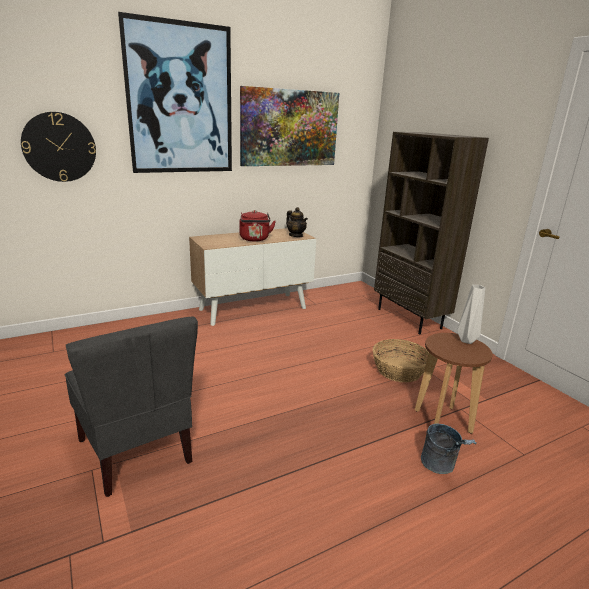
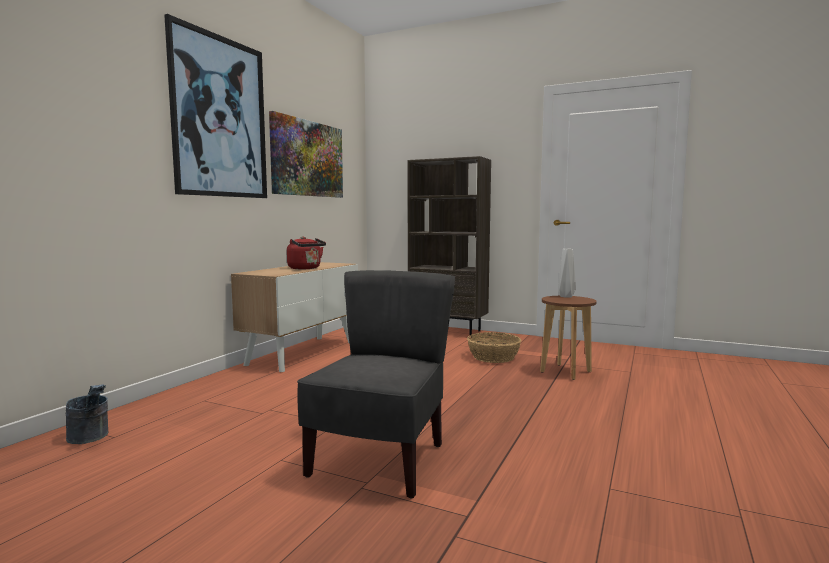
camera: 35 degrees left, 15 degrees down
(59, 147) = (96, 156): wall clock -> none
(137, 450) = (380, 461): grey chair -> grey chair turned 90 degrees counterclockwise
(296, 235) = (336, 264): teapot -> none
(441, 466) = (603, 390): grey bucket -> grey bucket (91, 438)

